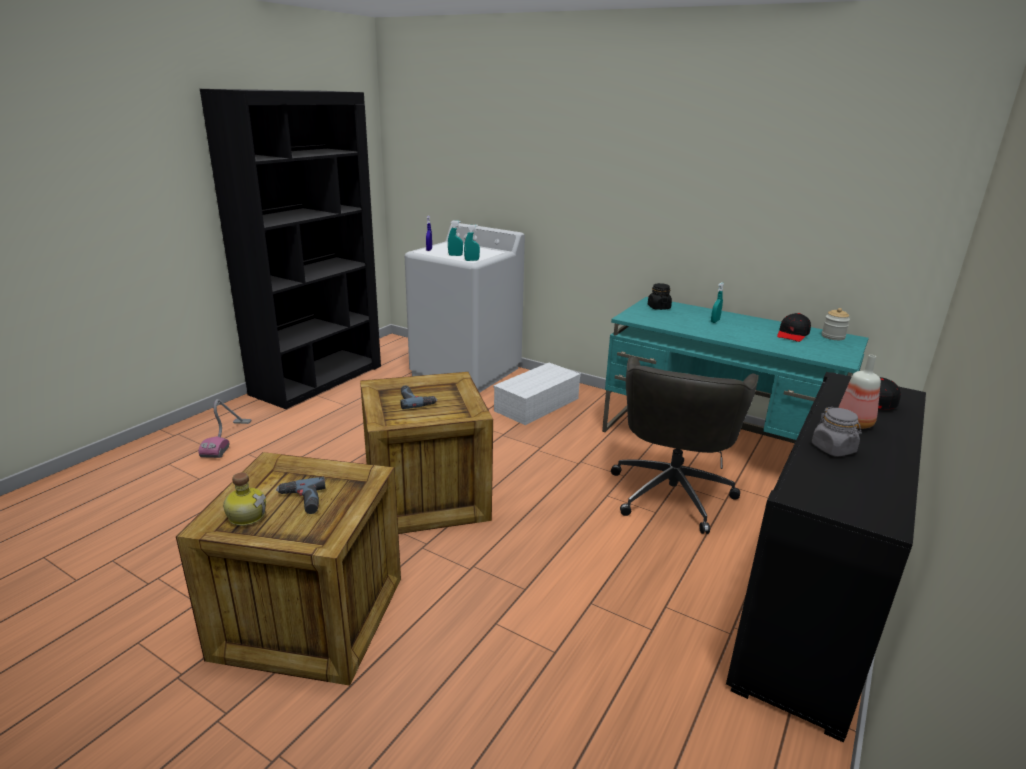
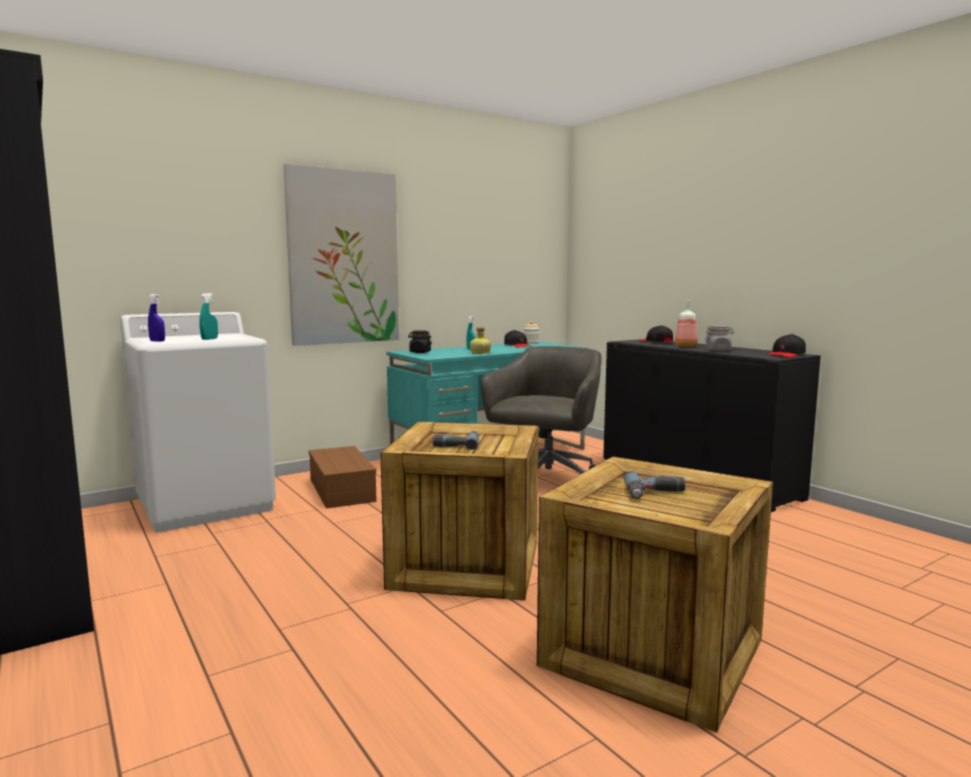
camera: 65 degrees left, 15 degrees down
(227, 439) = (116, 695): vacuum cleaner -> none
(246, 515) = (680, 512): bottle -> bottle (479, 353)
(471, 260) = (245, 338): turquoise spray bottle -> none
(537, 405) = (343, 490): white storage box -> brown storage box
(620, 194) = (344, 257): none -> picture
(672, 492) = (546, 479): grey office chair -> grey office chair turned 105 degrees counterclockwise
(854, 507) = (786, 355): none -> black cap

